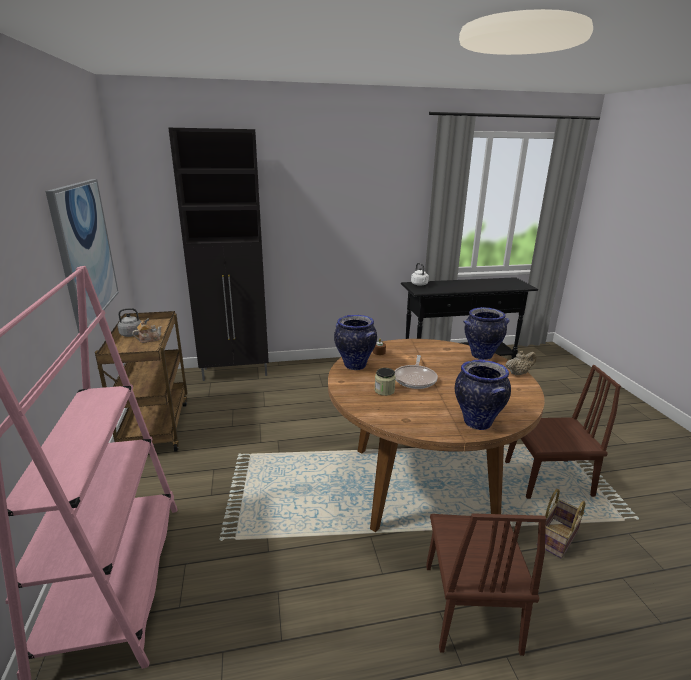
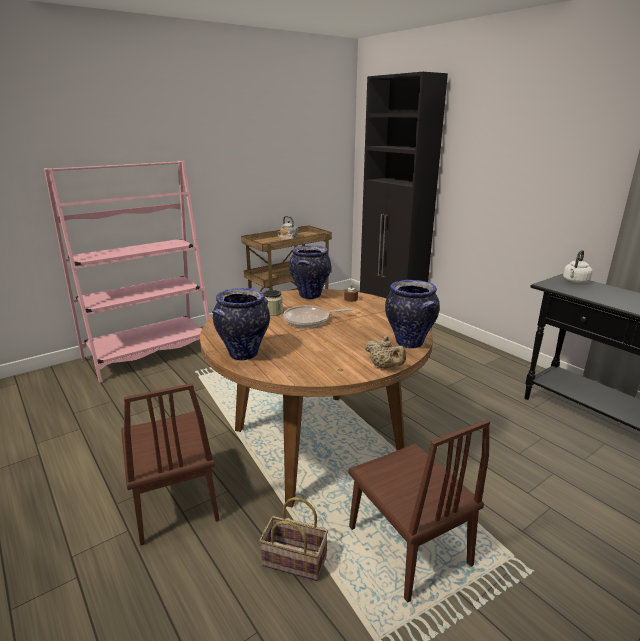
camera: 65 degrees right, 0 degrees up
(85, 251) = (270, 167): picture -> none
(470, 606) = (174, 500): brown chair -> brown chair turned 90 degrees counterclockwise

